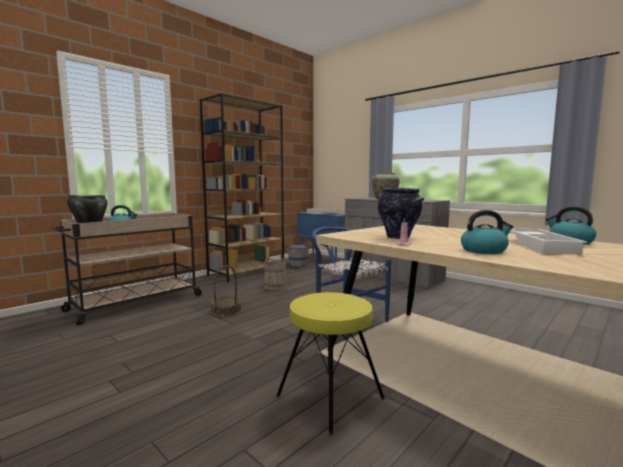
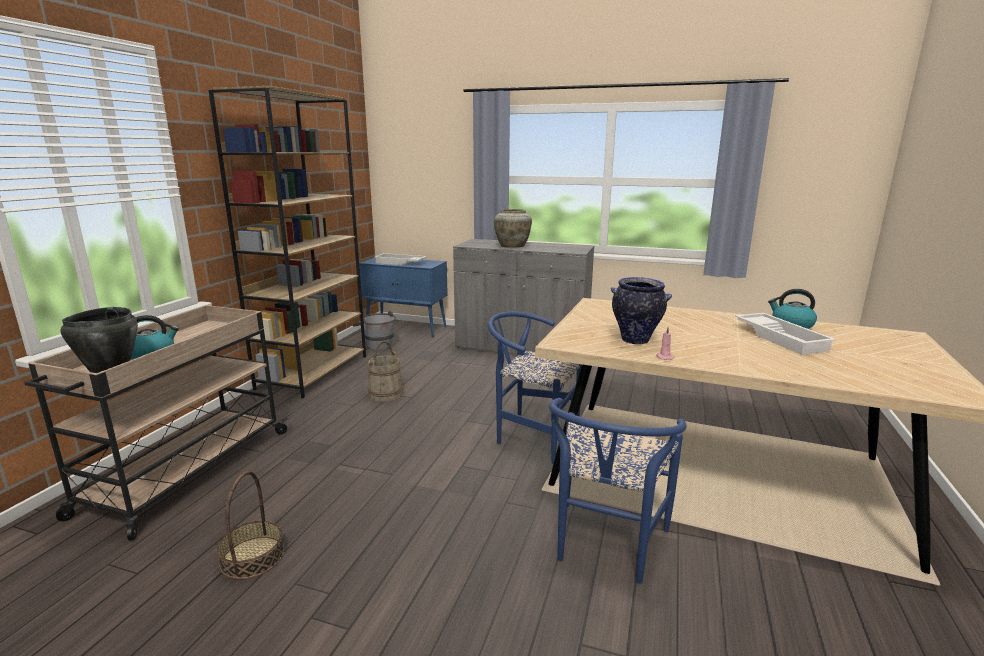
camera: 25 degrees left, 10 degrees up
(226, 311) = (358, 453): basket -> basket (252, 557)
(329, 397) = (605, 547): yellow stool -> blue chair
(484, 250) = (751, 358): kettle -> none

